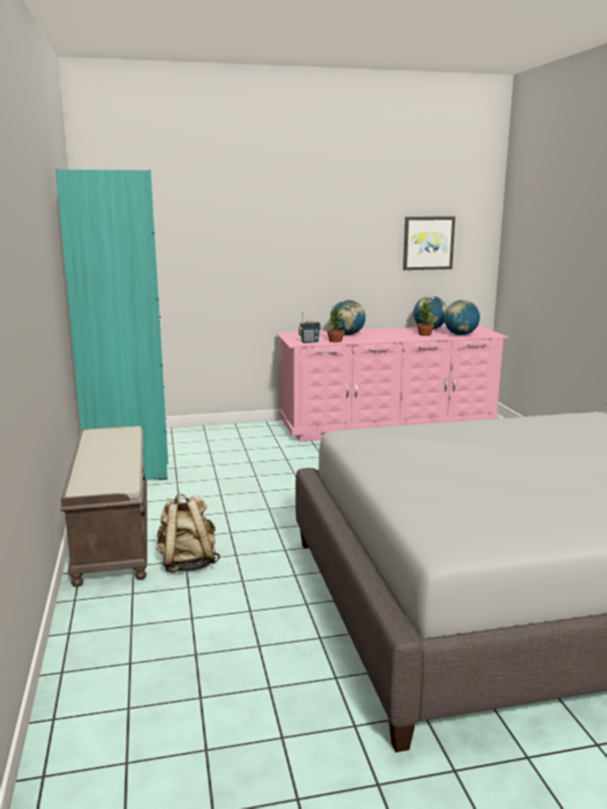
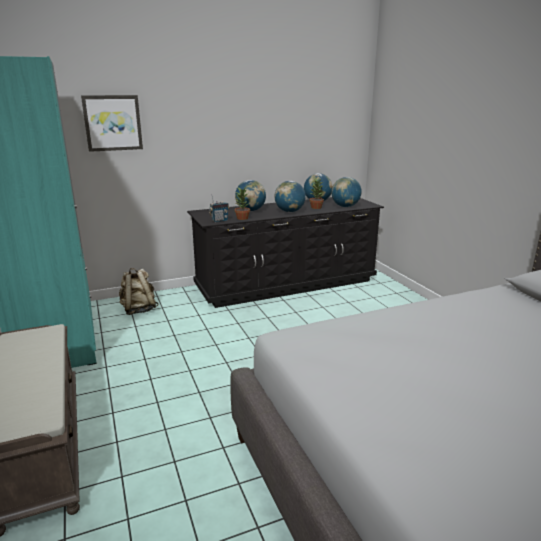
camera: 10 degrees left, 5 degrees up
(187, 564) = (124, 481): beige backpack -> beige backpack (139, 310)
(387, 425) = (286, 284): pink dresser -> black dresser
(392, 337) = (289, 211): none -> globe
(428, 243) = (313, 127): picture -> picture (113, 123)

